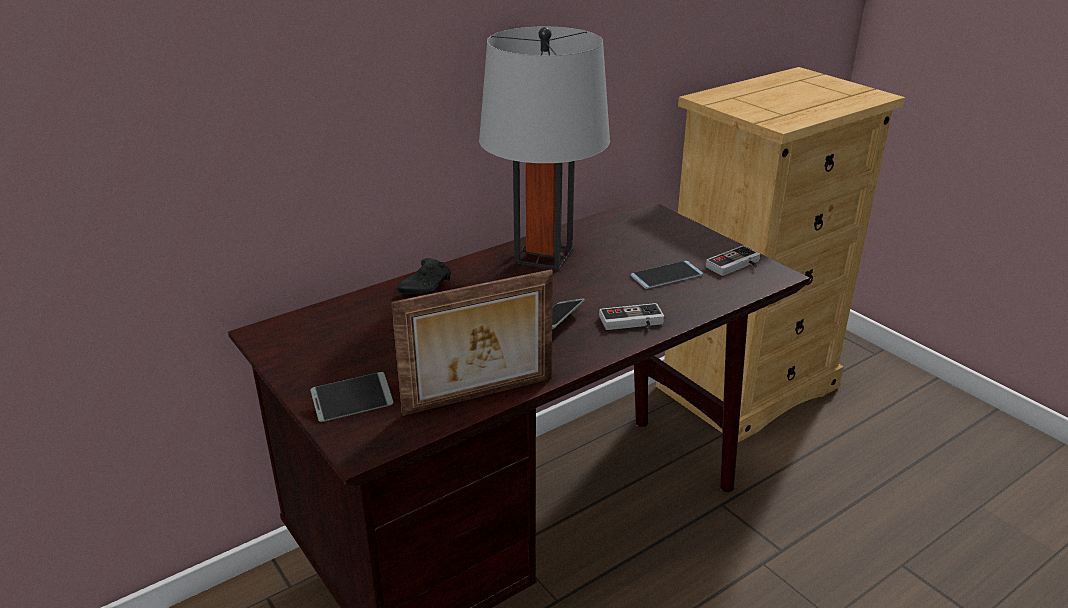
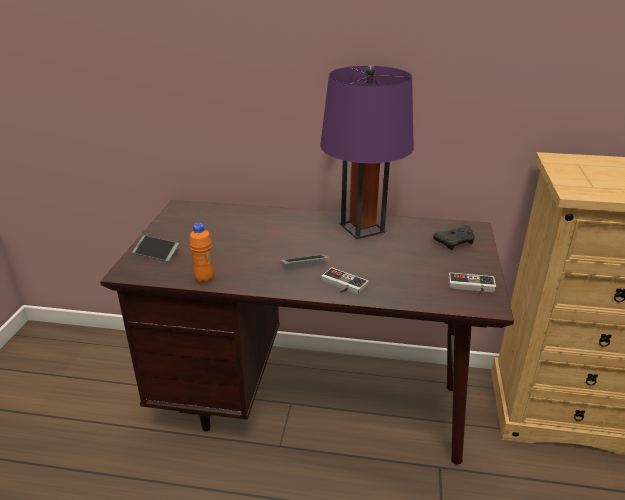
camera: 45 degrees right, 0 degrees up
(427, 286) = (278, 217): black game controller -> black game controller (455, 242)
(479, 397) = (204, 279): picture frame -> orange bottle
(544, 256) = (362, 228): grey table lamp -> purple table lamp
(666, 275) = (413, 271): phone -> none

